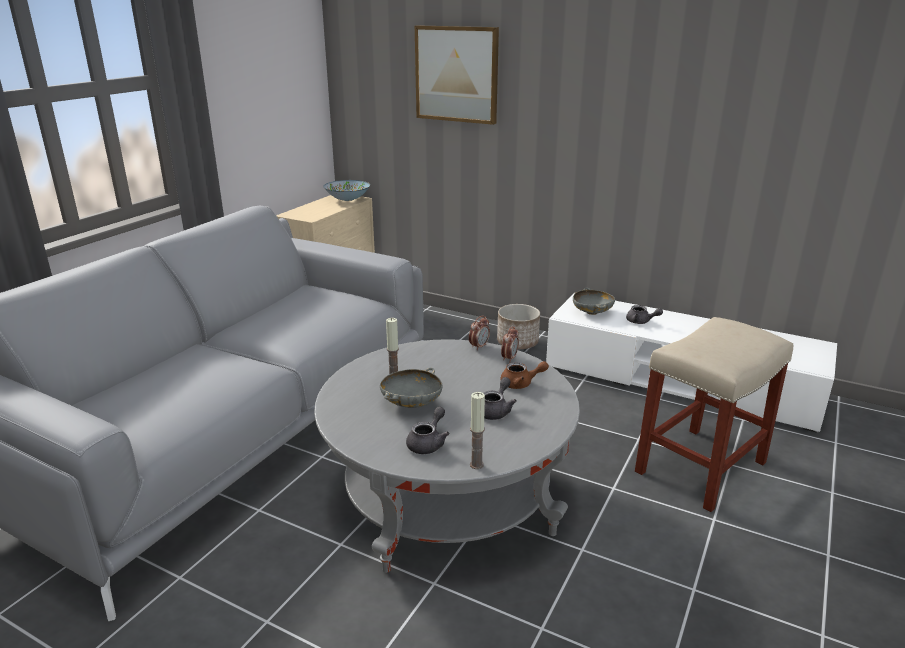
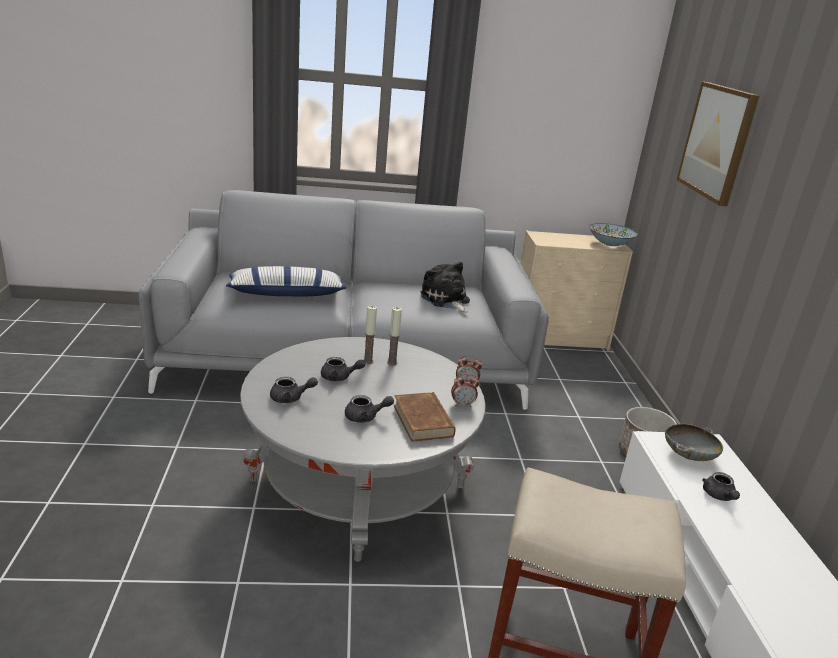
camera: 55 degrees right, 0 degrees up
(192, 383) = (286, 294): none -> pillow
(320, 304) = (446, 300): none -> plush toy
(411, 404) = (339, 377): grey bowl -> grey teapot
(476, 464) = (277, 426): candle -> candle (392, 363)
(521, 384) = (423, 420): brown teapot -> brown book

